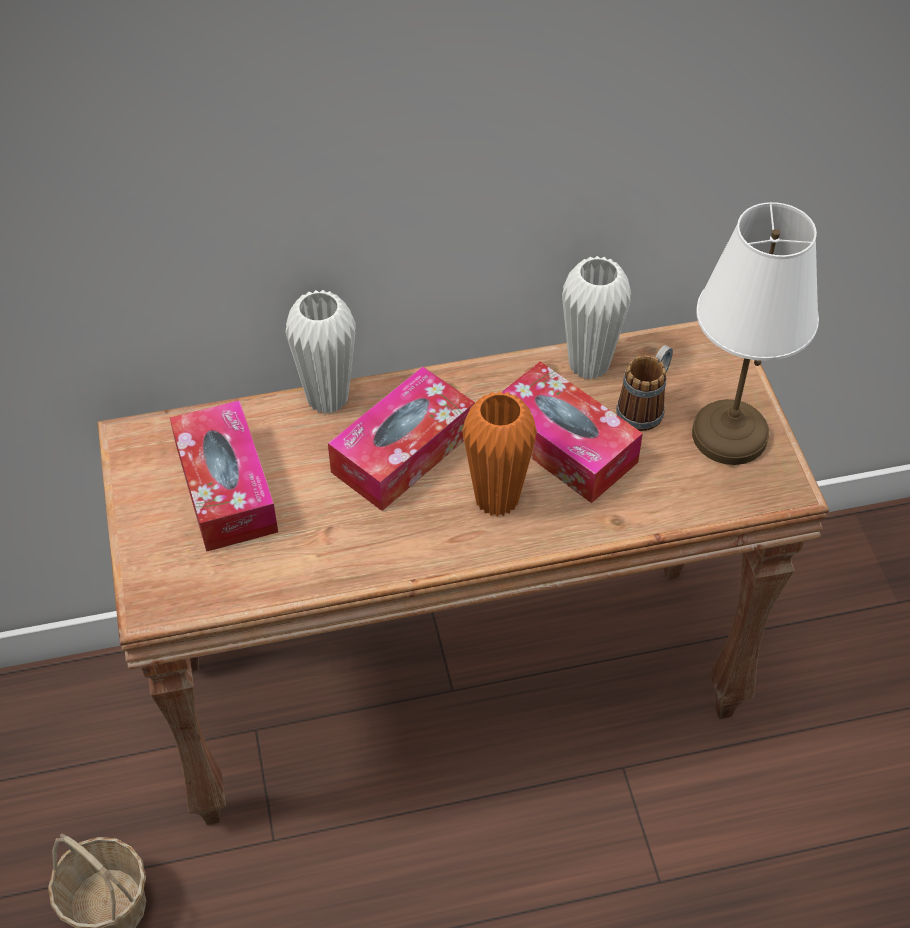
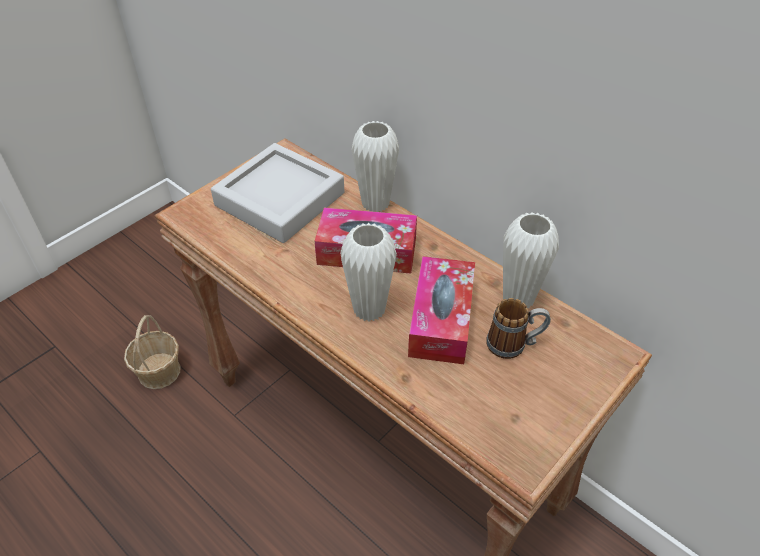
camera: 55 degrees right, 5 degrees down
(226, 488) = (280, 199): tissue box -> grey tray
(497, 499) = (369, 309): orange vase -> white vase
(728, 436) = (536, 404): white table lamp -> none

